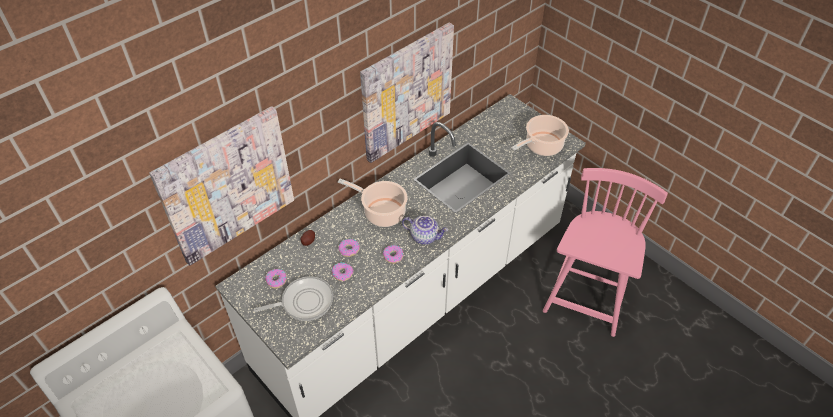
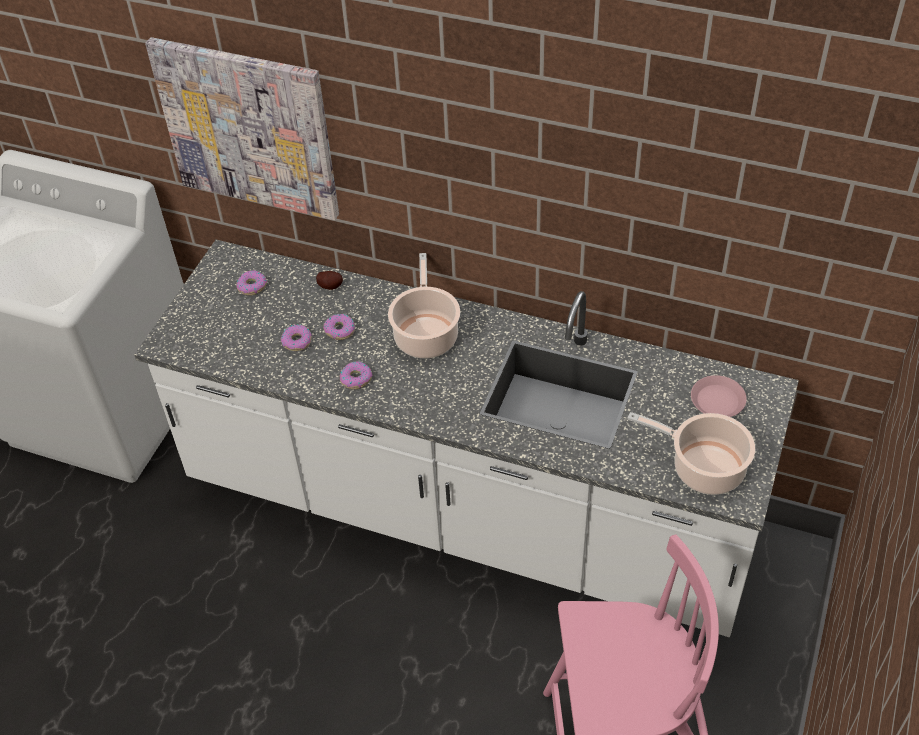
camera: 65 degrees right, 0 degrees up
(304, 302) = (233, 326): frying pan -> none
(406, 92) = (560, 214): picture -> none
(425, 236) = (412, 397): teapot -> none
(505, 124) = (717, 400): none -> pink plate

